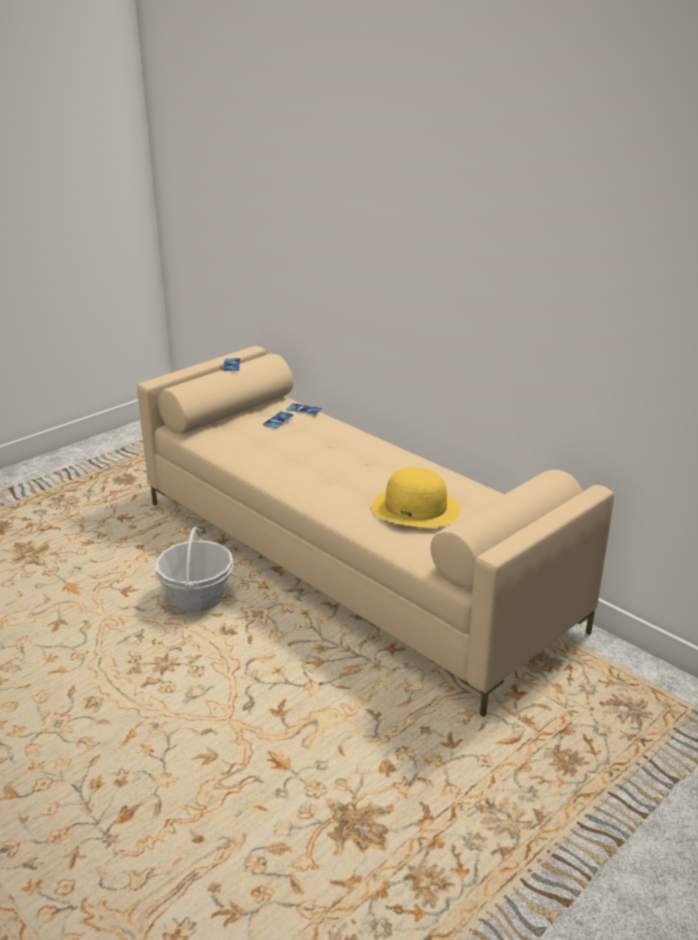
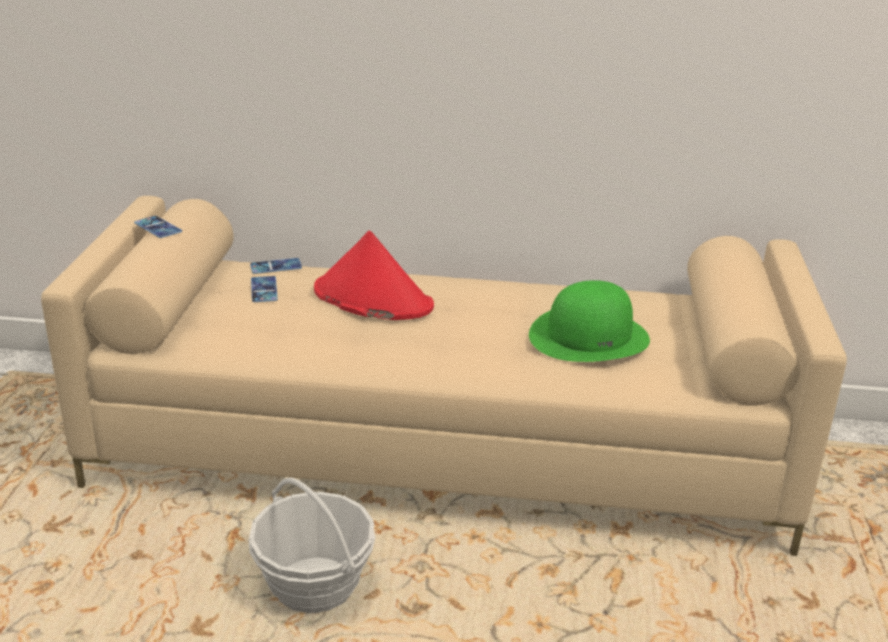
camera: 40 degrees left, 0 degrees up
(326, 444) = (372, 299): none -> red hat
(416, 508) = (589, 336): yellow hat -> green hat

